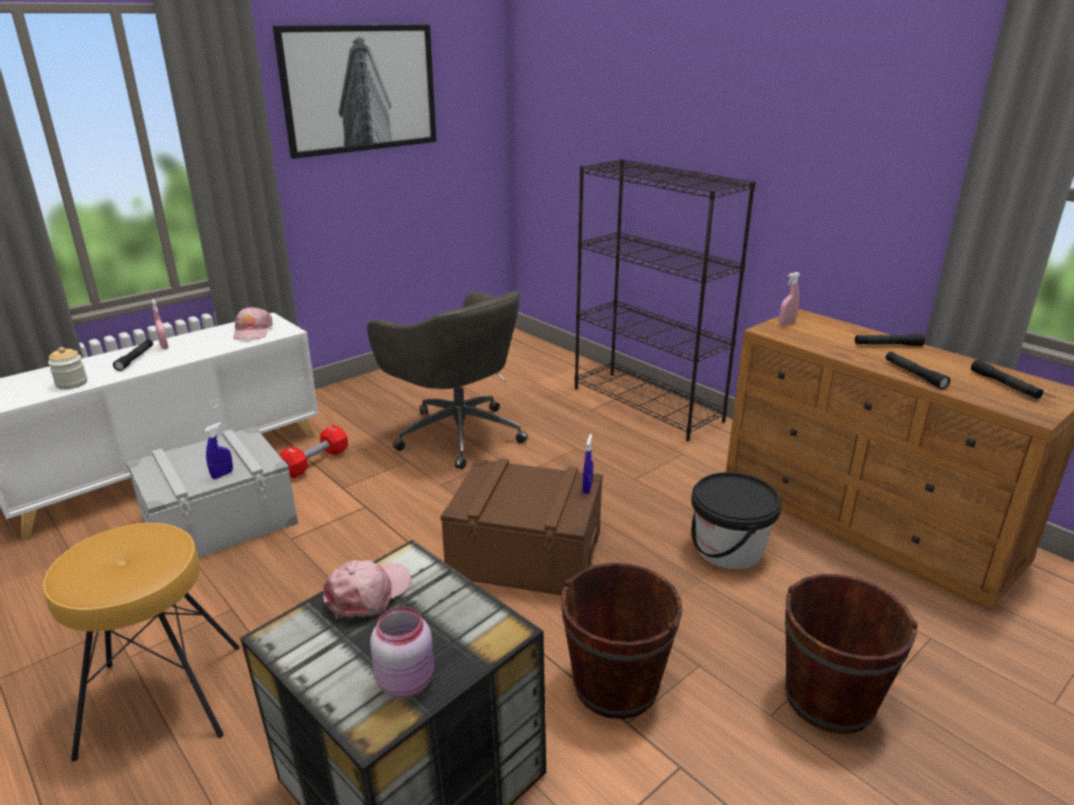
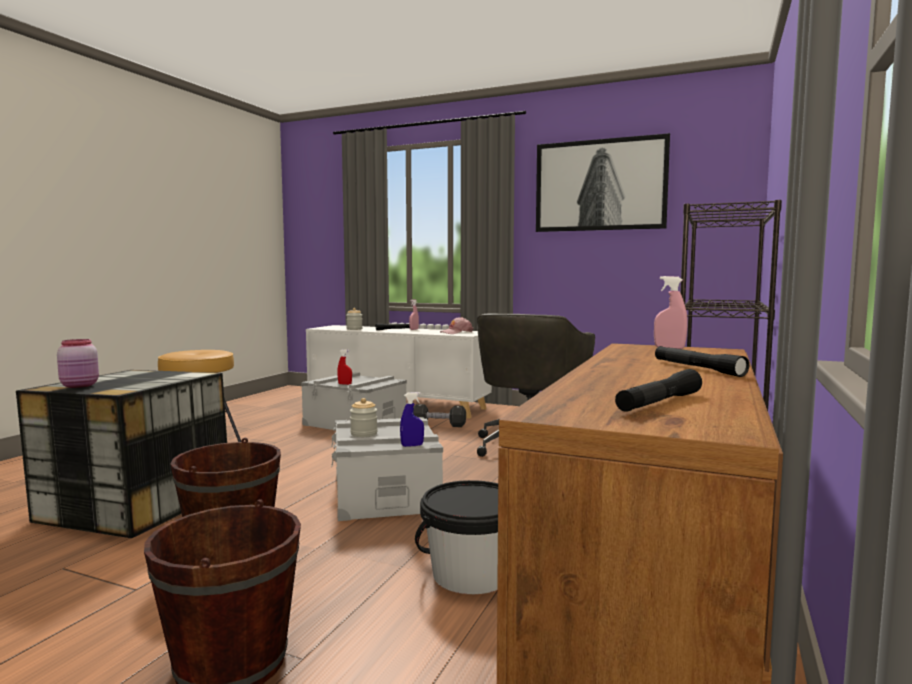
camera: 65 degrees right, 20 degrees down
(222, 475) = (345, 384): blue spray bottle -> red spray bottle
(315, 462) = (438, 425): red dumbbell -> black dumbbell
(368, 593) = (163, 374): pink cap -> none
(522, 507) = (364, 434): none -> jar
(526, 553) = (385, 493): brown storage box -> grey storage box
(914, 375) = (600, 375): black flashlight -> none

